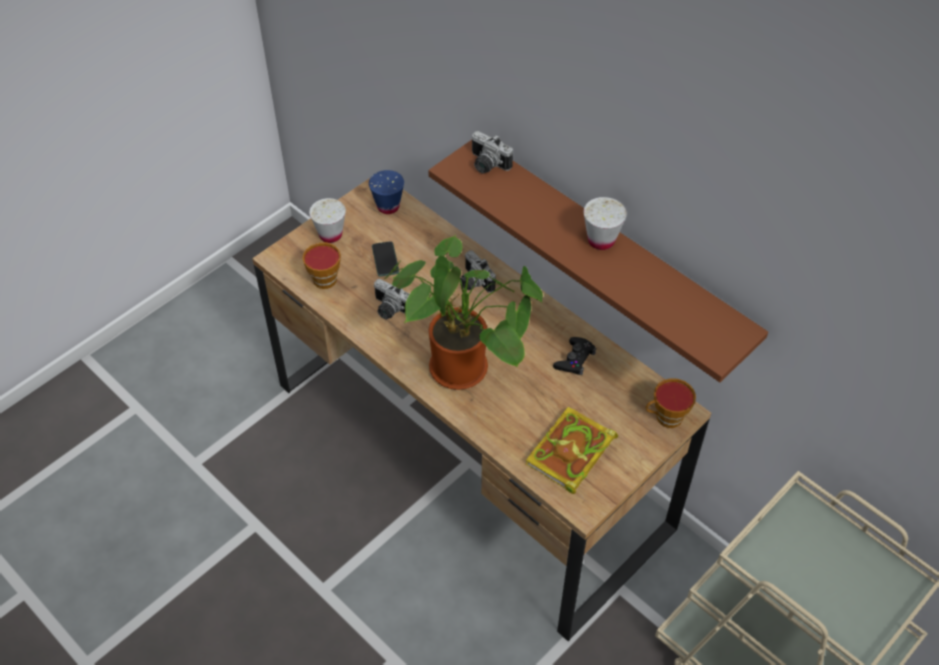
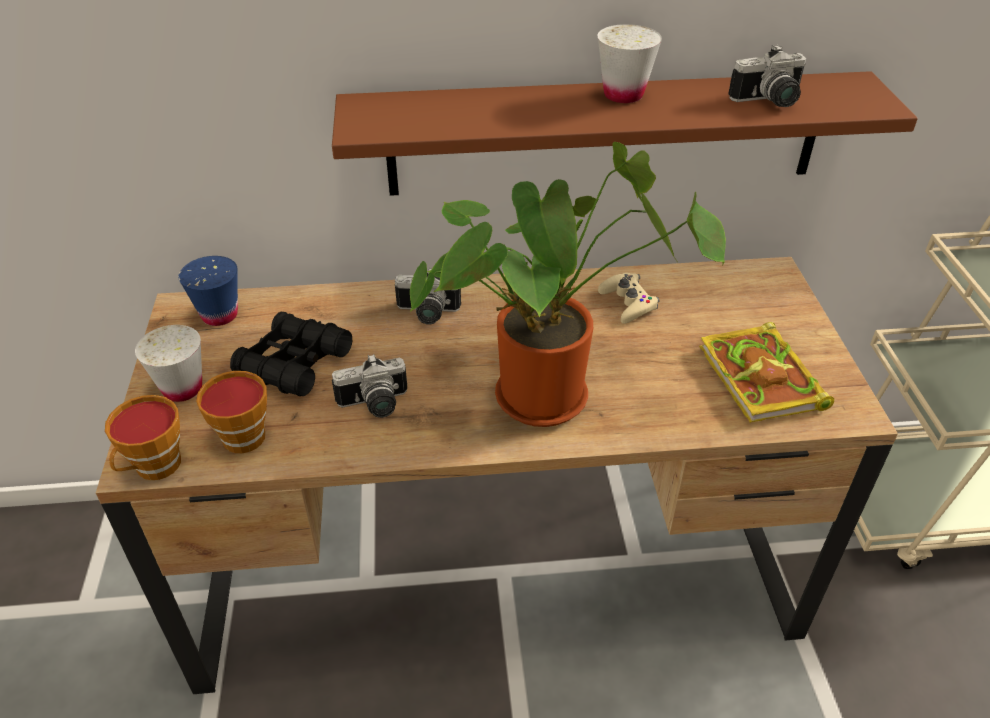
camera: 50 degrees left, 10 degrees down
(385, 259) = (293, 363): phone -> black binoculars
(486, 165) = (394, 107): camera -> camera (769, 101)
(575, 359) = (628, 303): black game controller -> beige game controller
(666, 418) = (772, 286): cup -> cup (155, 468)

